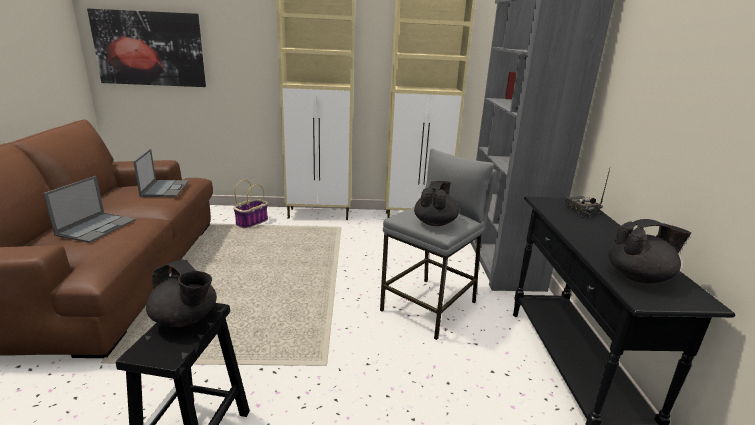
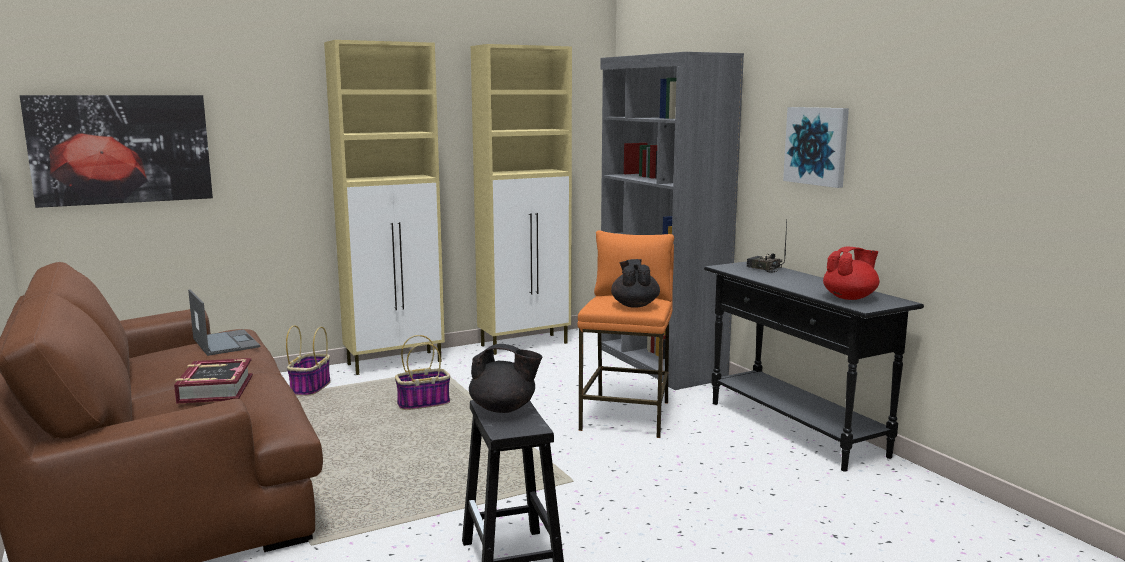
camera: 25 degrees left, 10 degrees down
(97, 227) = (215, 389): laptop -> book
(301, 253) = (424, 403): none -> basket
(430, 306) = (627, 415): grey stool -> orange stool
(638, 277) = (850, 297): black teapot -> red teapot
(664, 91) = (817, 146): none -> picture

